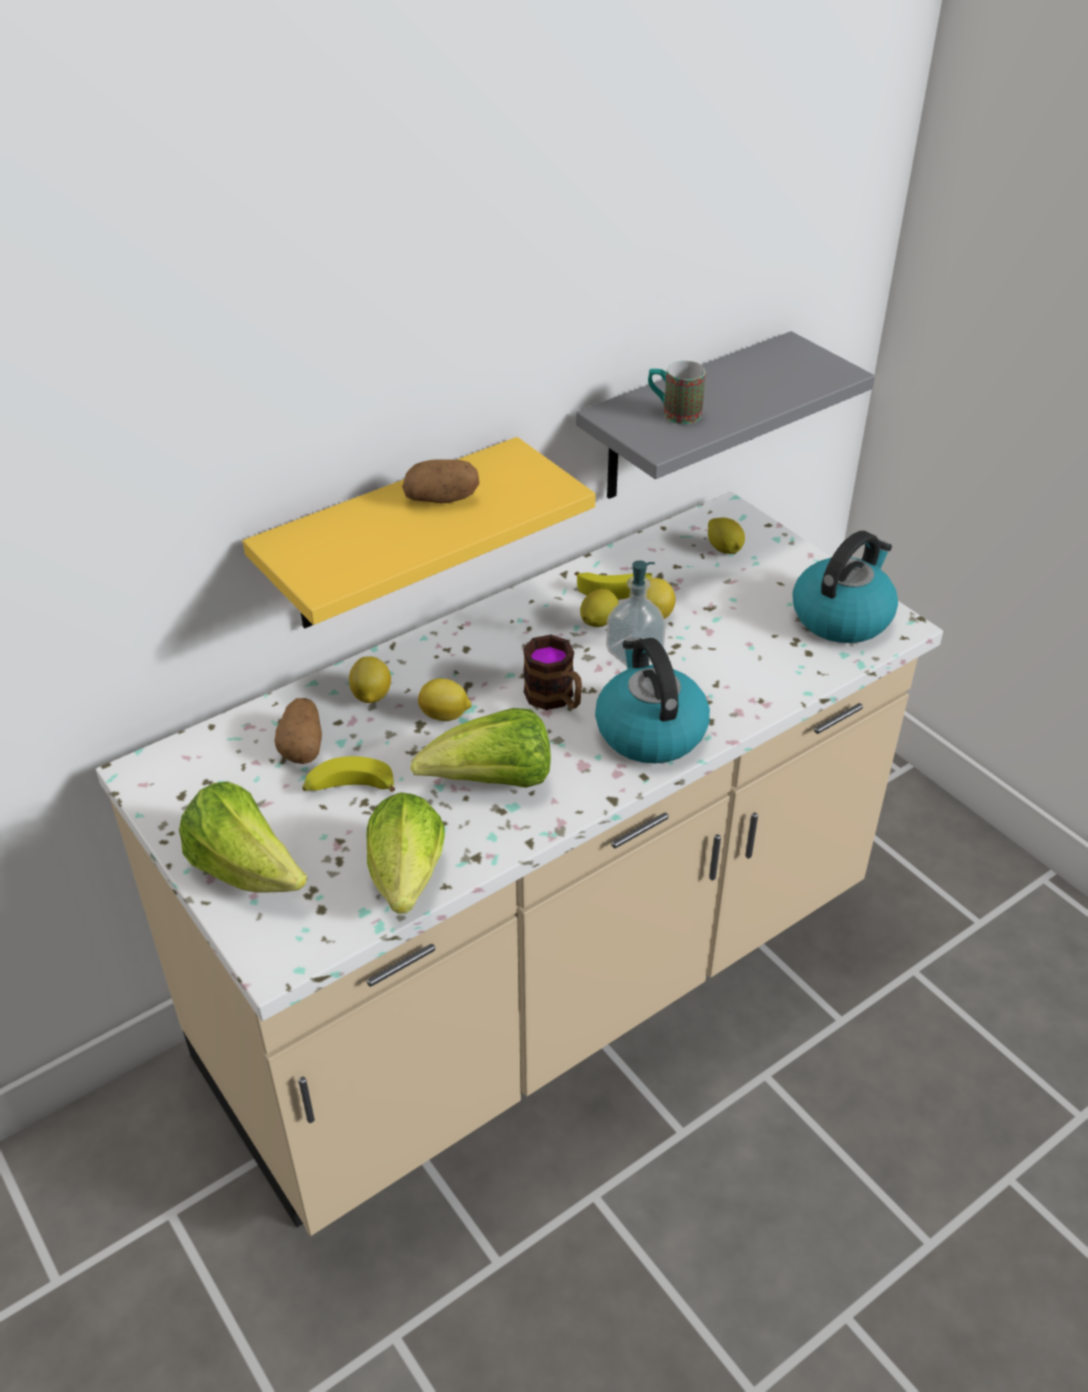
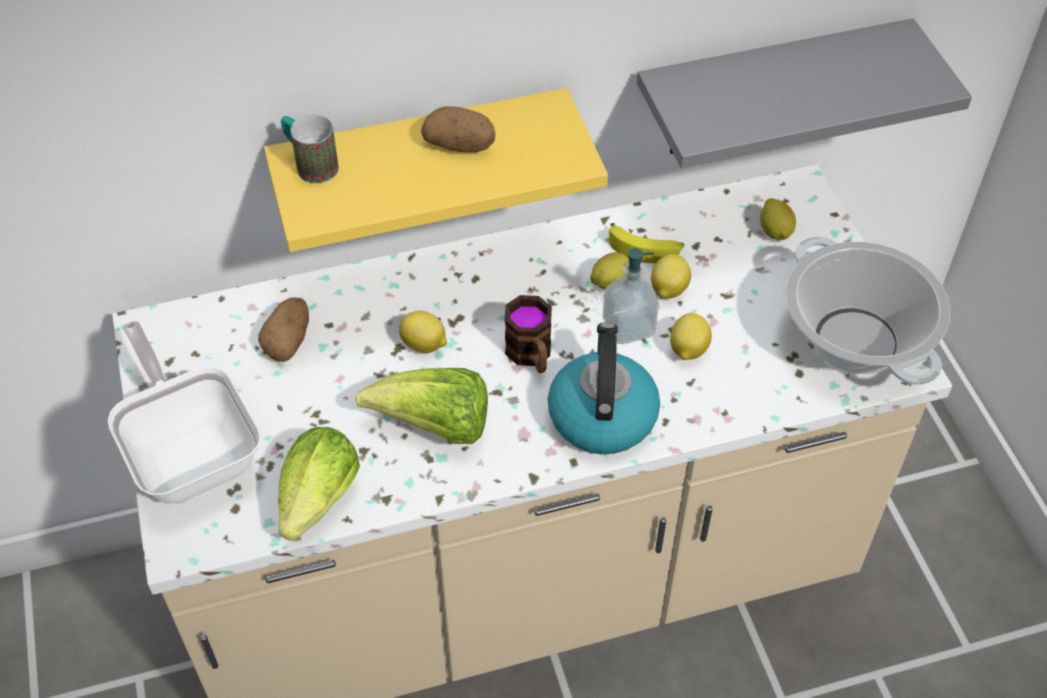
camera: 20 degrees right, 10 degrees up
(247, 870) = (191, 451): lettuce -> frying pan
(349, 789) = (308, 396): banana -> none
(371, 696) = (368, 306): lemon -> lemon (687, 350)
(673, 413) = (732, 97): mug -> mug (310, 164)
(842, 616) = (854, 341): kettle -> cooking pot

